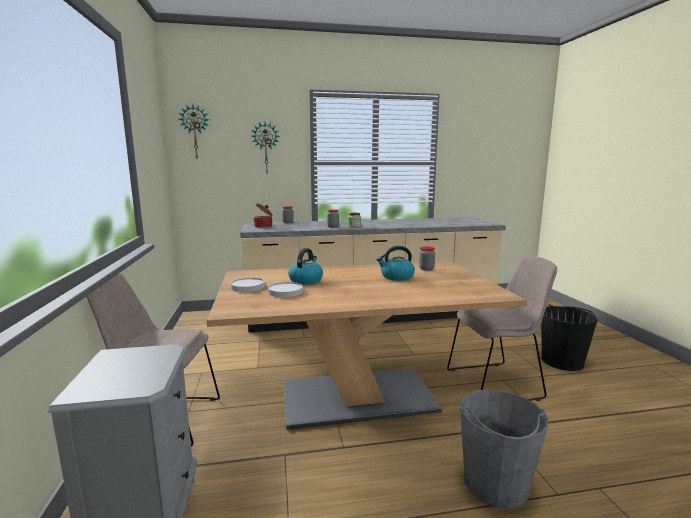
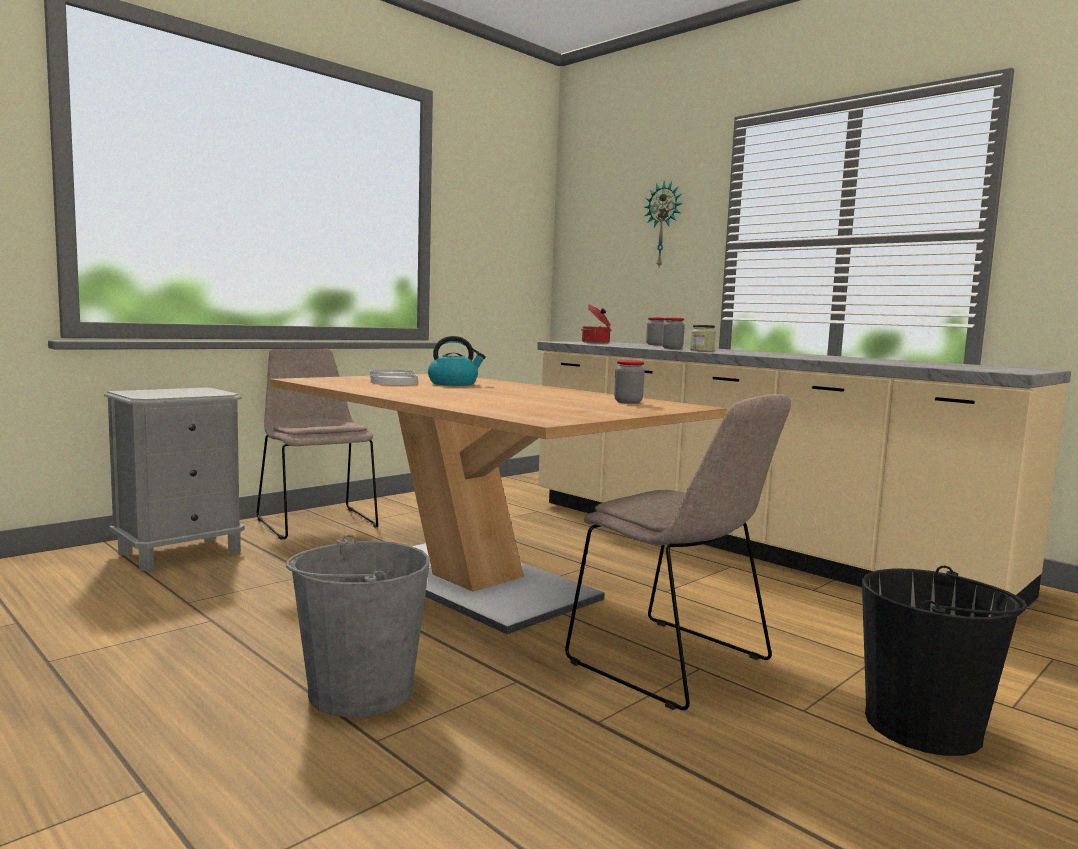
camera: 55 degrees right, 5 degrees down
(195, 132) = (583, 208): wall clock -> none
(396, 277) = (545, 397): kettle -> none

